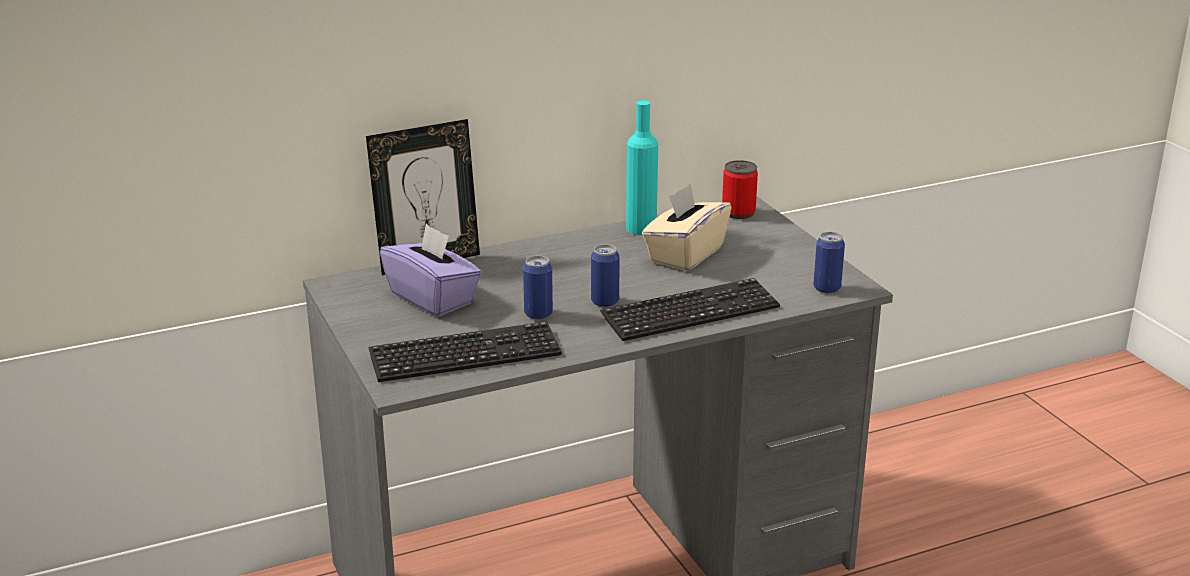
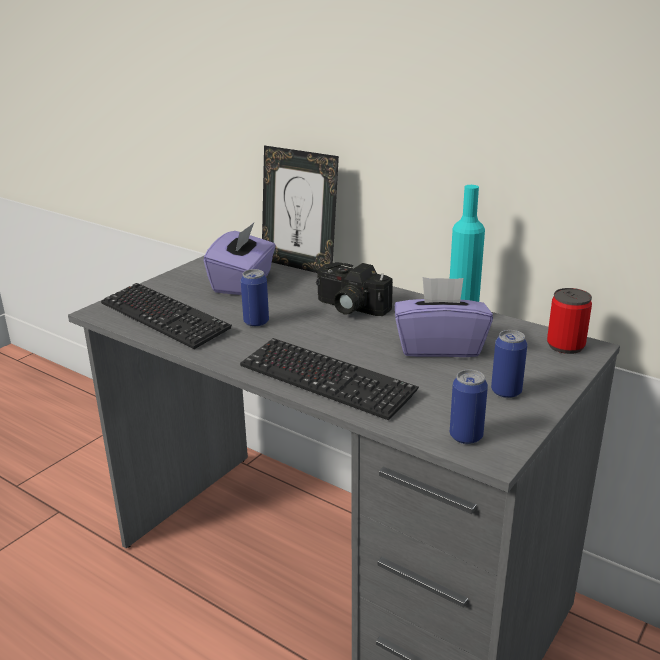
camera: 60 degrees right, 0 degrees up
(563, 266) = (349, 307): none -> camera
(605, 302) = (305, 340): can -> can (506, 391)
(685, 255) = (439, 346): beige tissue box -> purple tissue box

